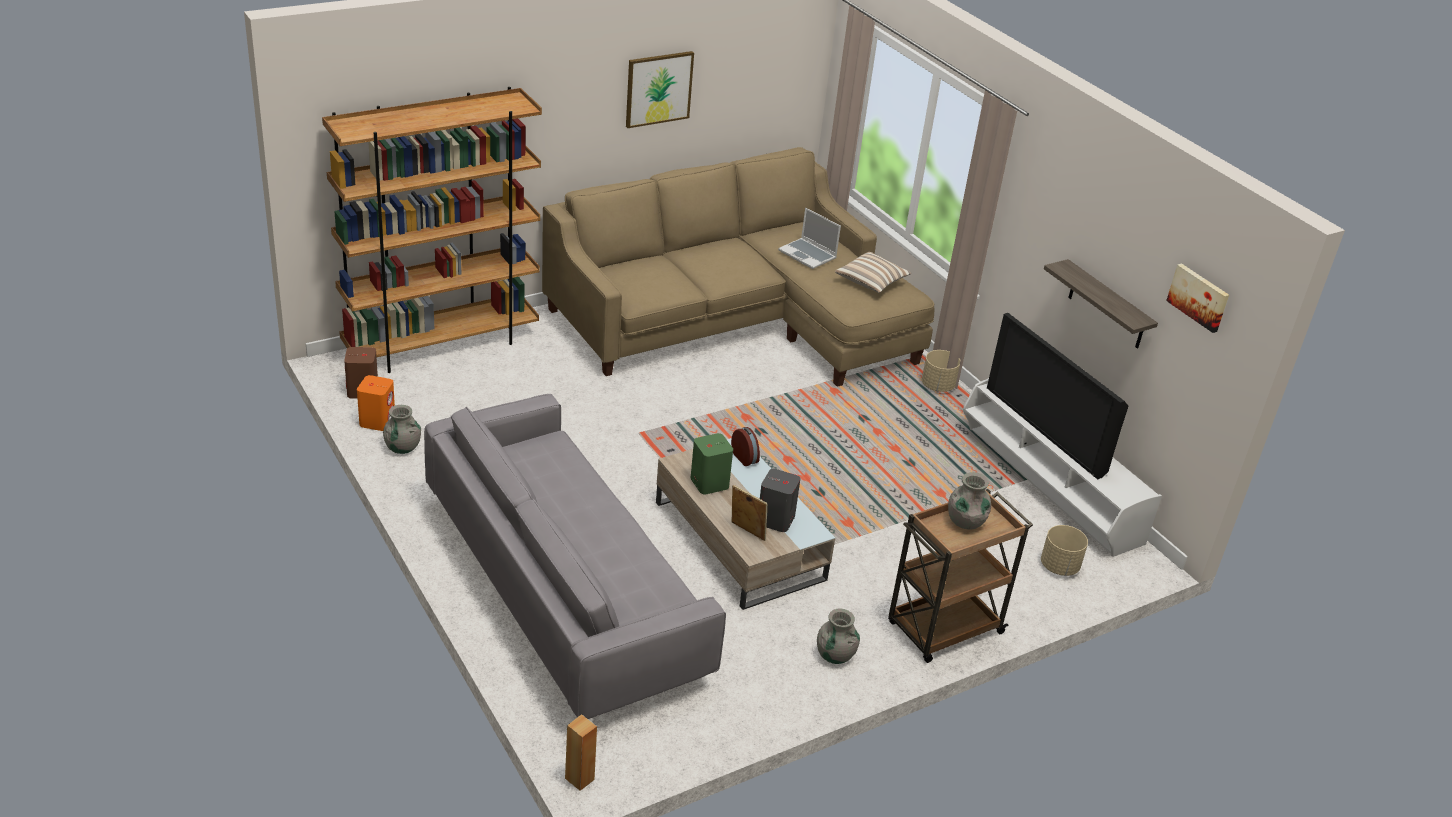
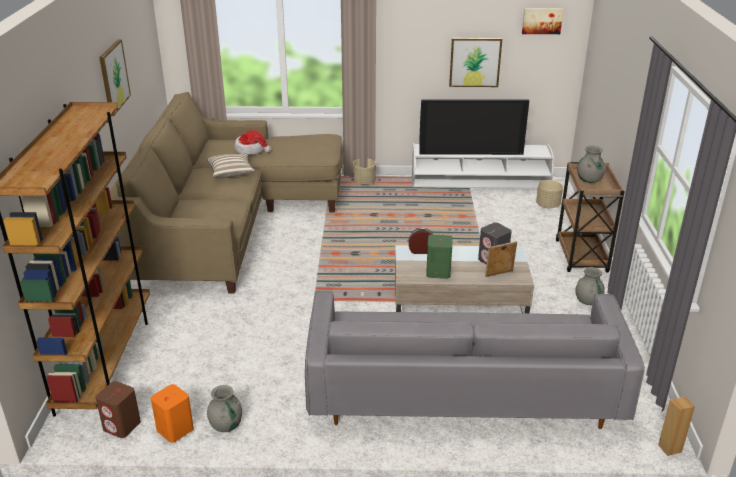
camera: 55 degrees left, 5 degrees down
(808, 255) = (251, 149): laptop -> hat
(871, 282) = (304, 141): pillow -> pillow (231, 173)
(1107, 306) = (475, 62): shelf -> picture

